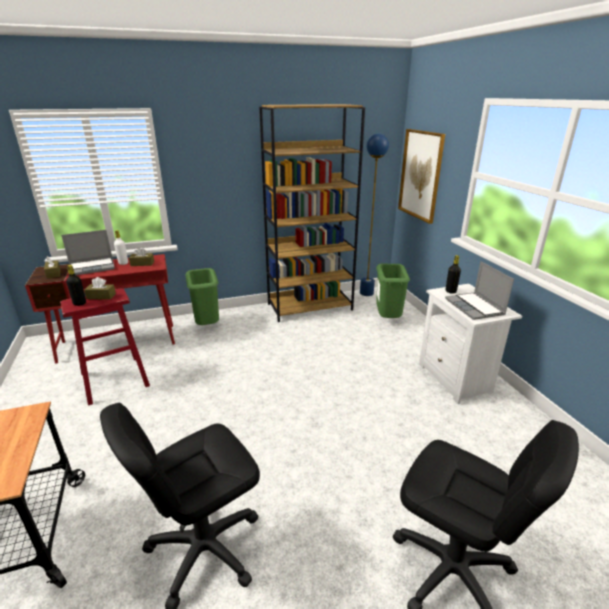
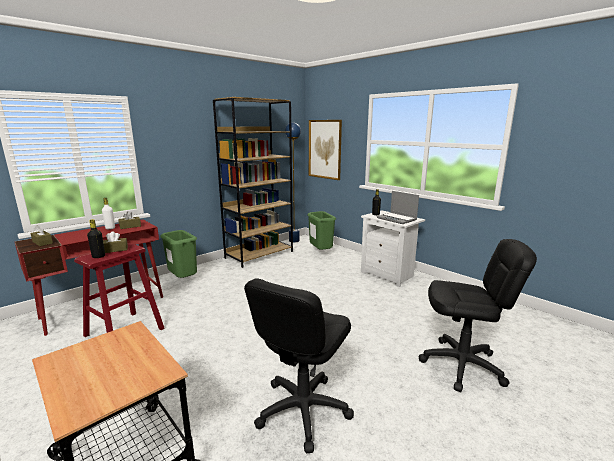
camera: 25 degrees left, 10 degrees down
(92, 267) = (81, 234): laptop -> none

